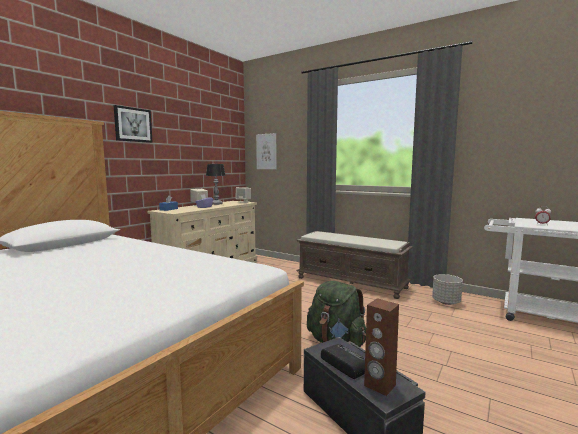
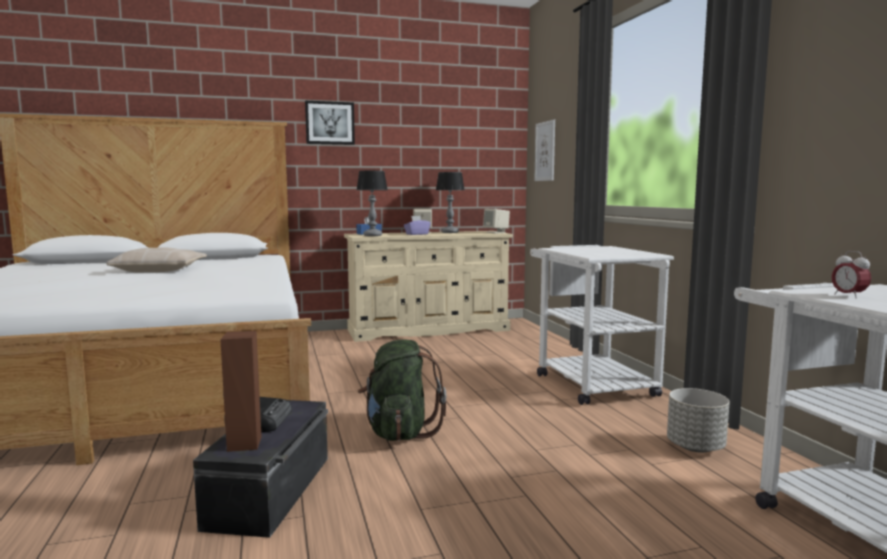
camera: 40 degrees right, 0 degrees up
(70, 265) = (160, 270): none -> beige pillow
(180, 211) = (372, 235): none -> table lamp
(352, 282) = (589, 382): brown bench -> white cart

